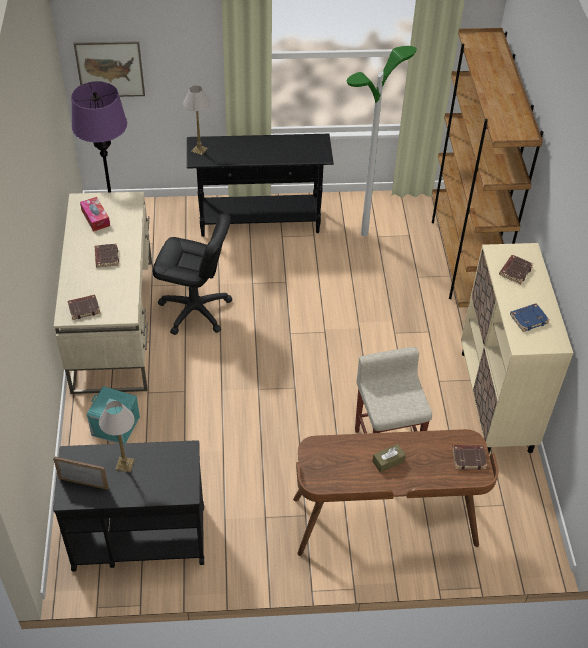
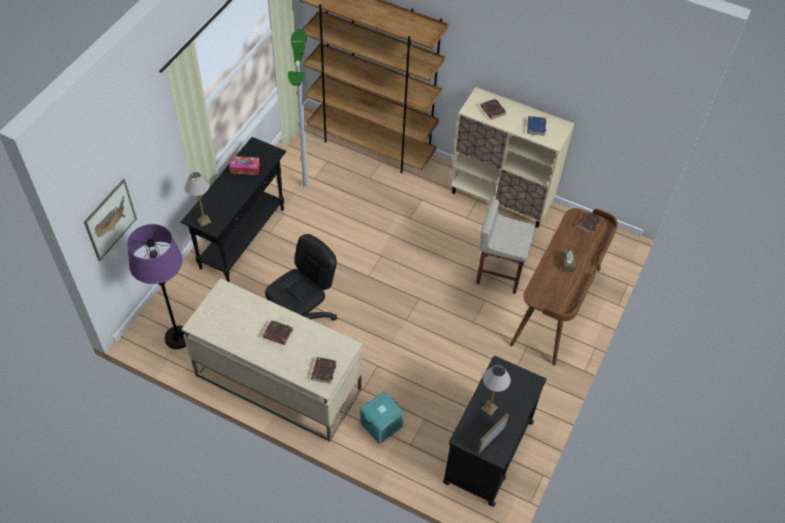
camera: 60 degrees left, 5 degrees up
(95, 218) = (226, 322): tissue box -> tissue box (245, 168)

